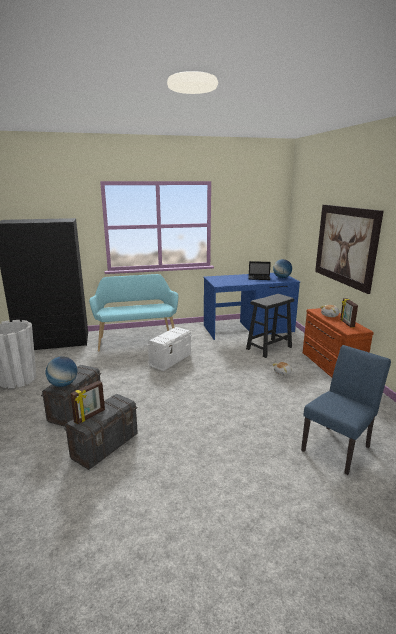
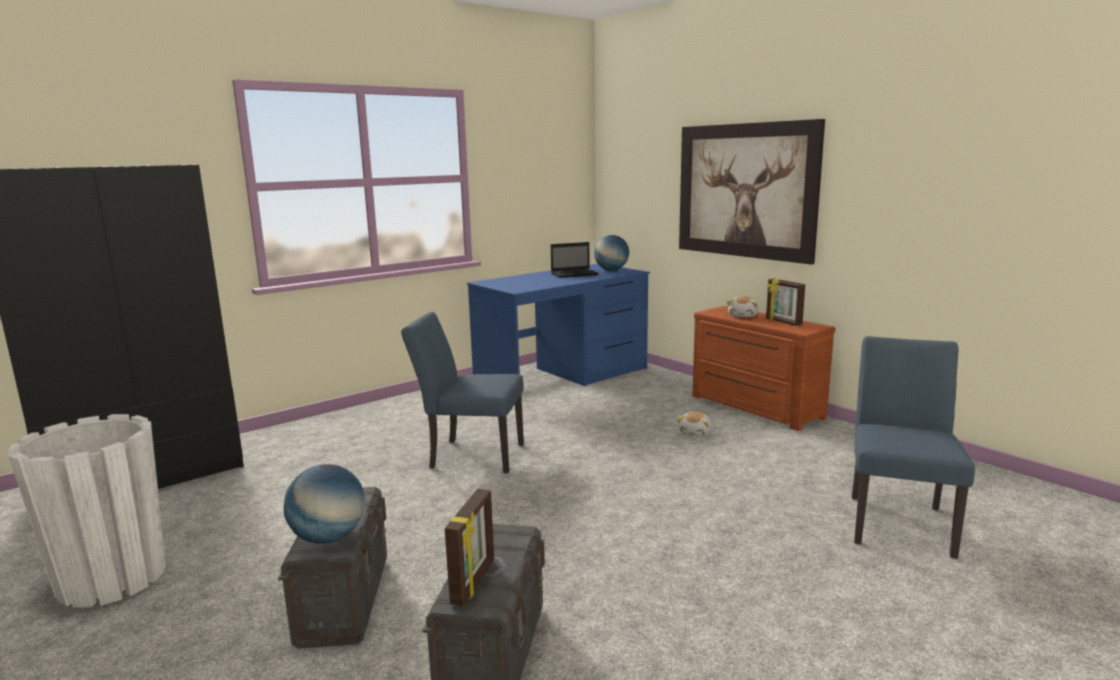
camera: 25 degrees left, 5 degrees down
(137, 339) = (356, 433): turquoise bench -> none
(170, 360) = (470, 455): white storage box -> blue chair
(268, 348) = (630, 399): black stool -> none

